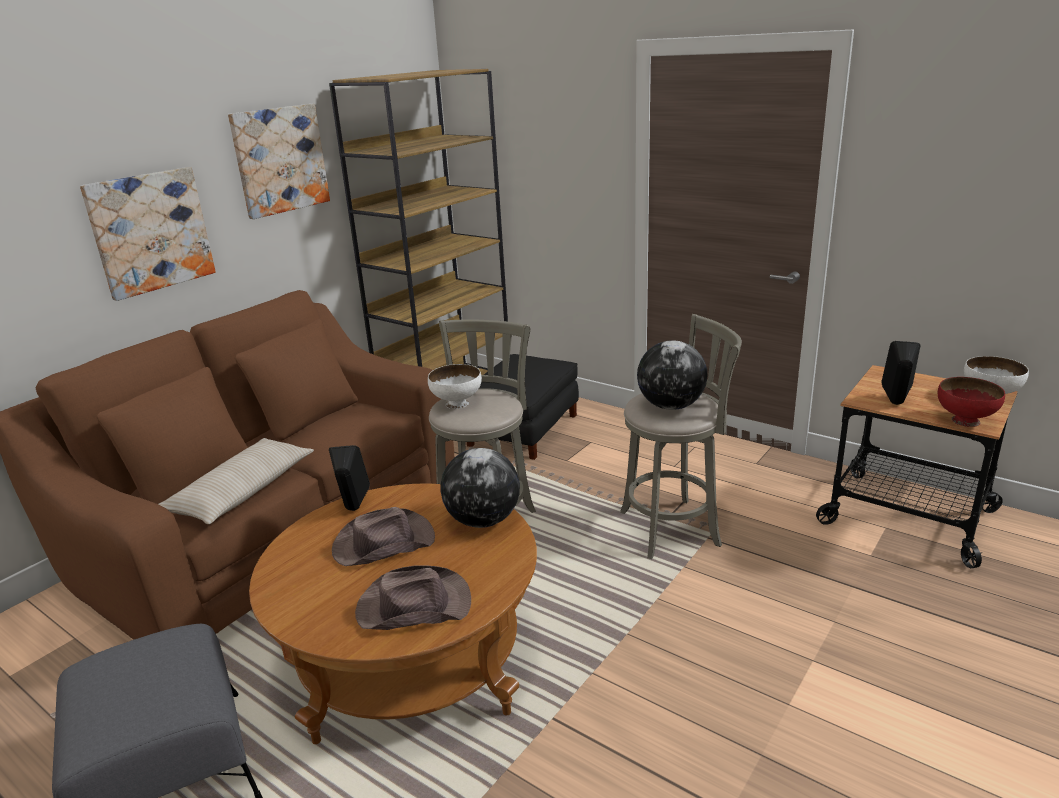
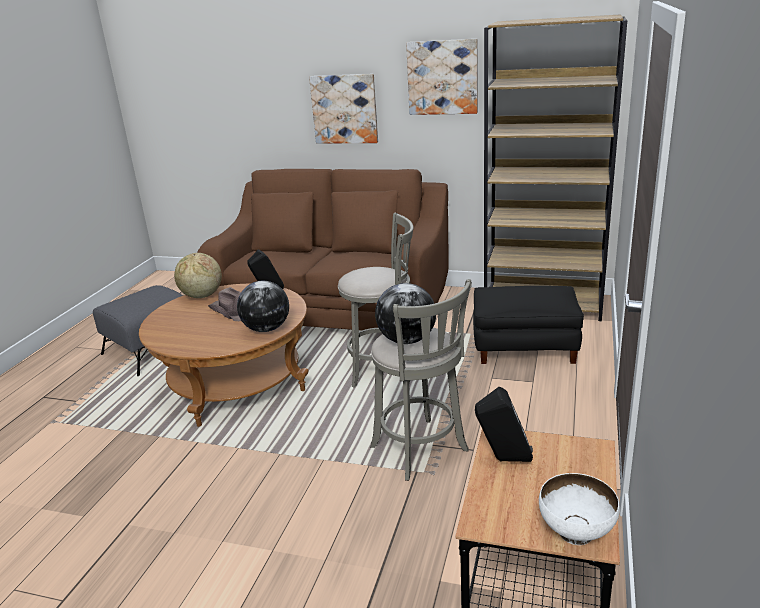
camera: 70 degrees right, 0 degrees up
(242, 492) = (274, 262): beige pillow -> none
(284, 577) = (201, 296): none -> globe
(412, 606) = (180, 332): brown hat -> none
(457, 403) = (368, 271): white bowl -> none
(964, 420) = (486, 509): red bowl -> none

